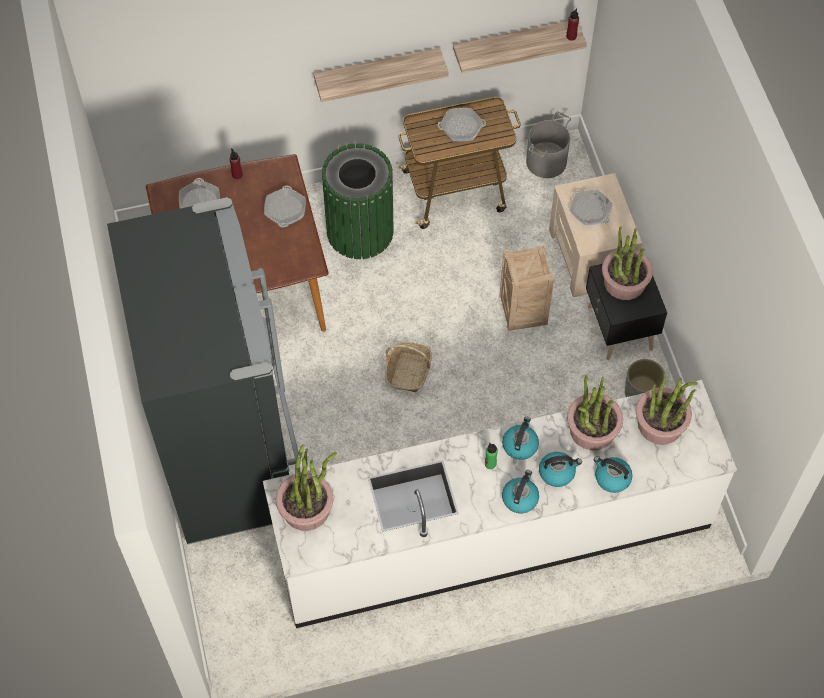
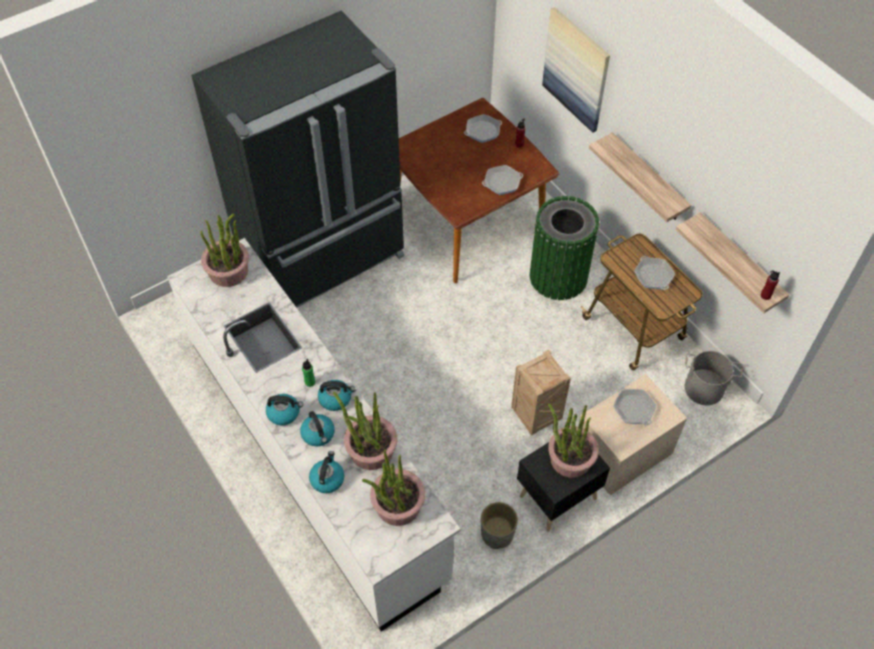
camera: 70 degrees right, 5 degrees down
(239, 61) = (576, 69): none -> picture
(408, 371) = (442, 350): basket -> none
(590, 210) = (633, 409): frying pan -> frying pan turned 120 degrees clockwise

